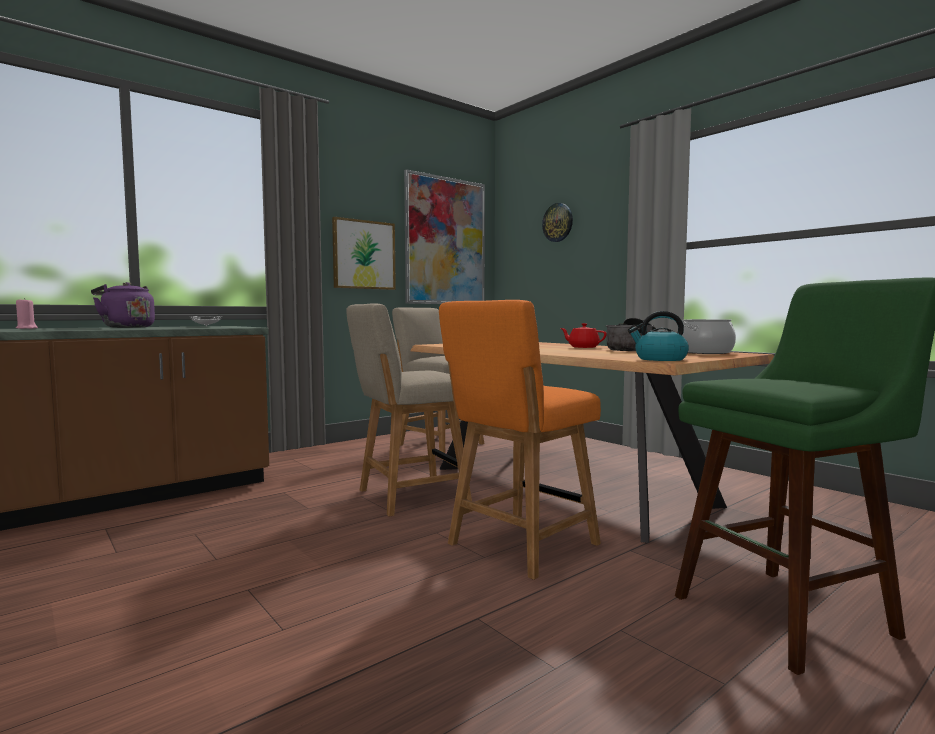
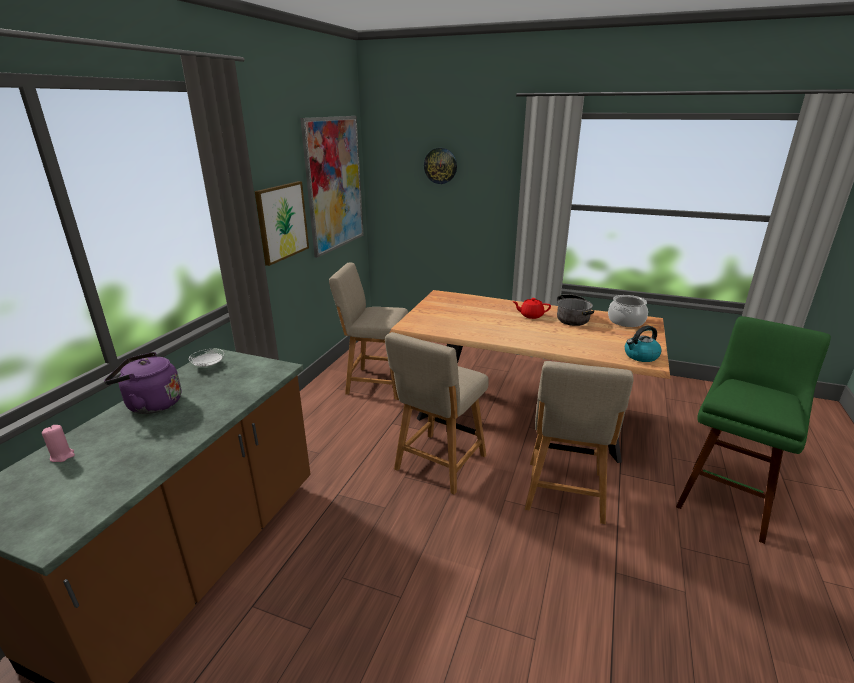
camera: 30 degrees left, 20 degrees up
(519, 546) = (564, 494): orange chair -> beige chair

